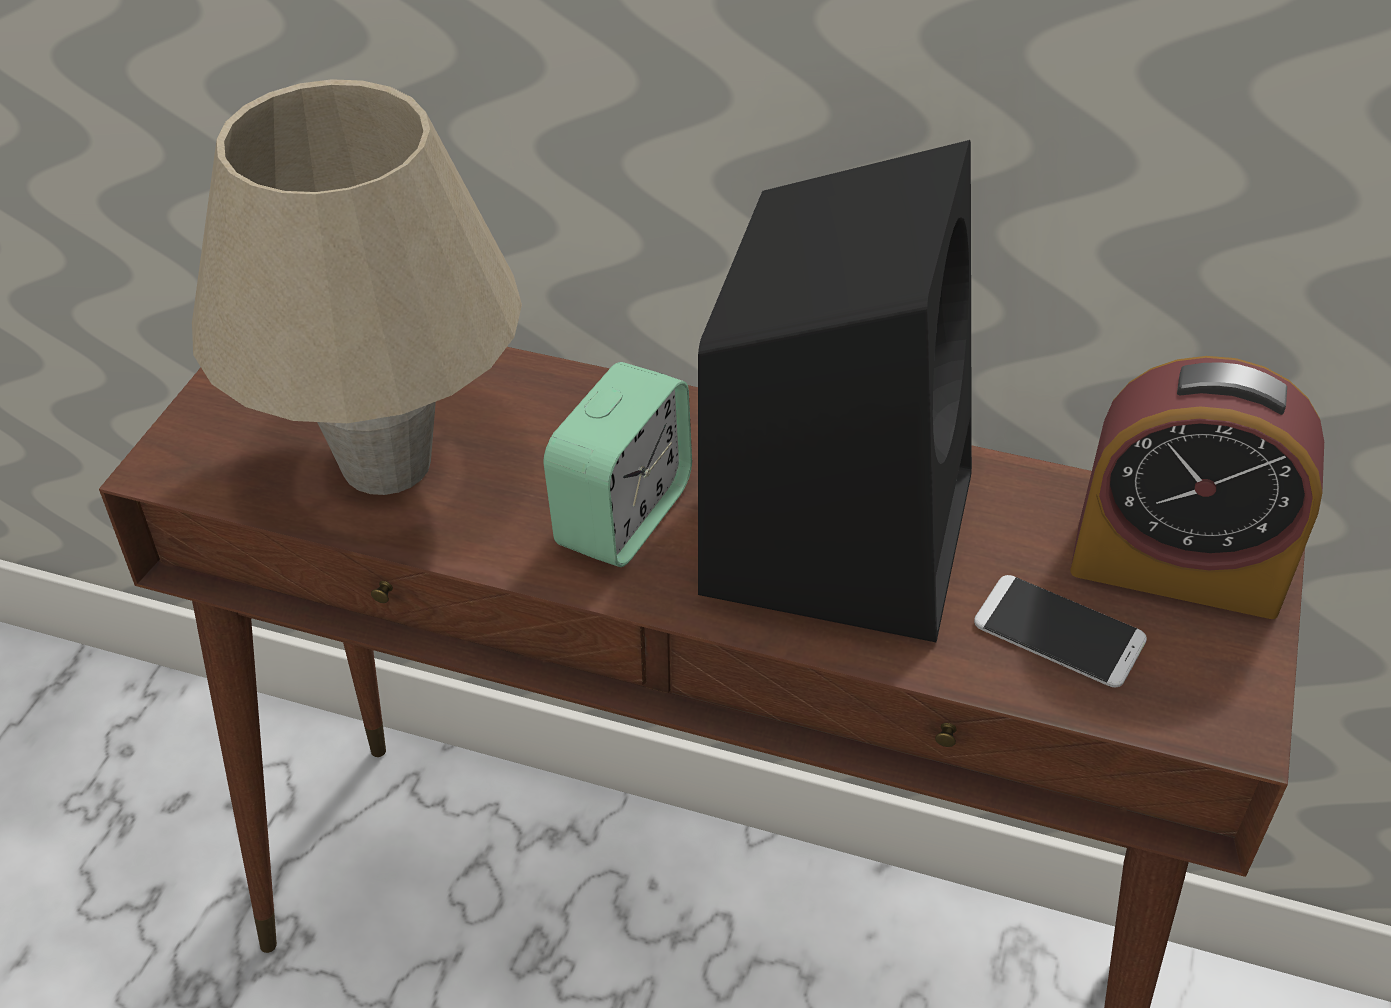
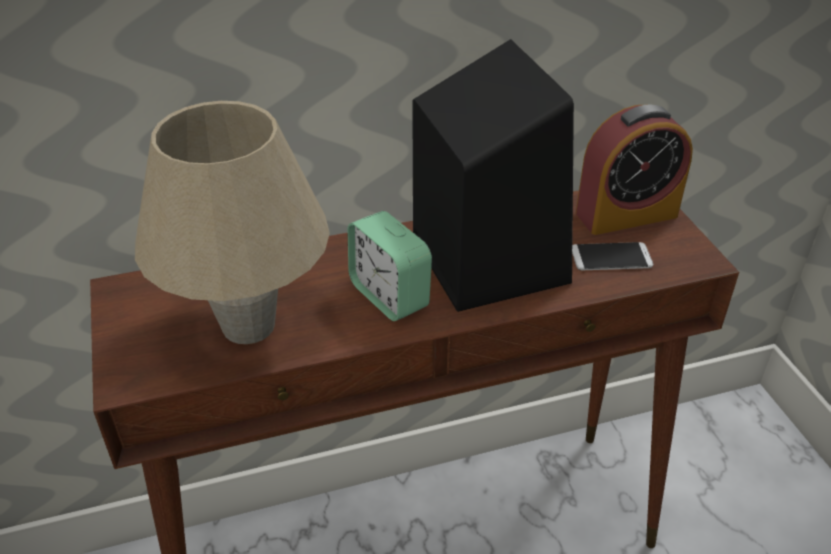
camera: 35 degrees left, 5 degrees down
(623, 516) = (389, 296): alarm clock -> alarm clock turned 150 degrees clockwise

